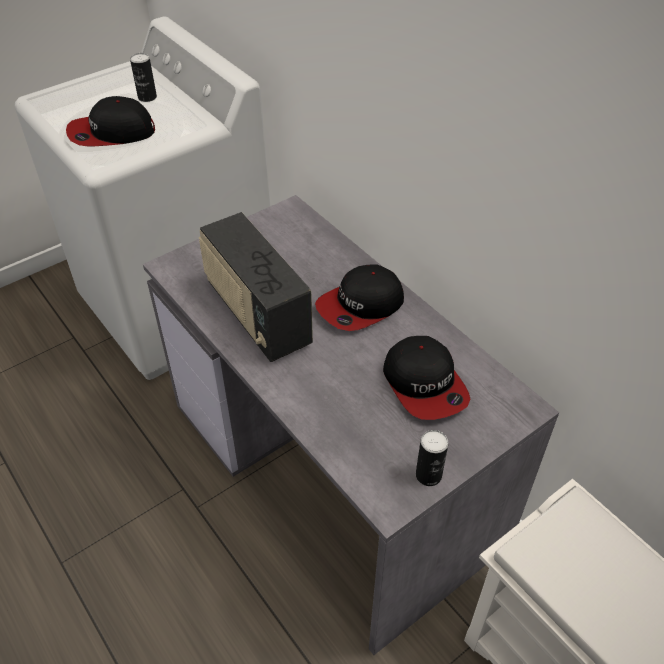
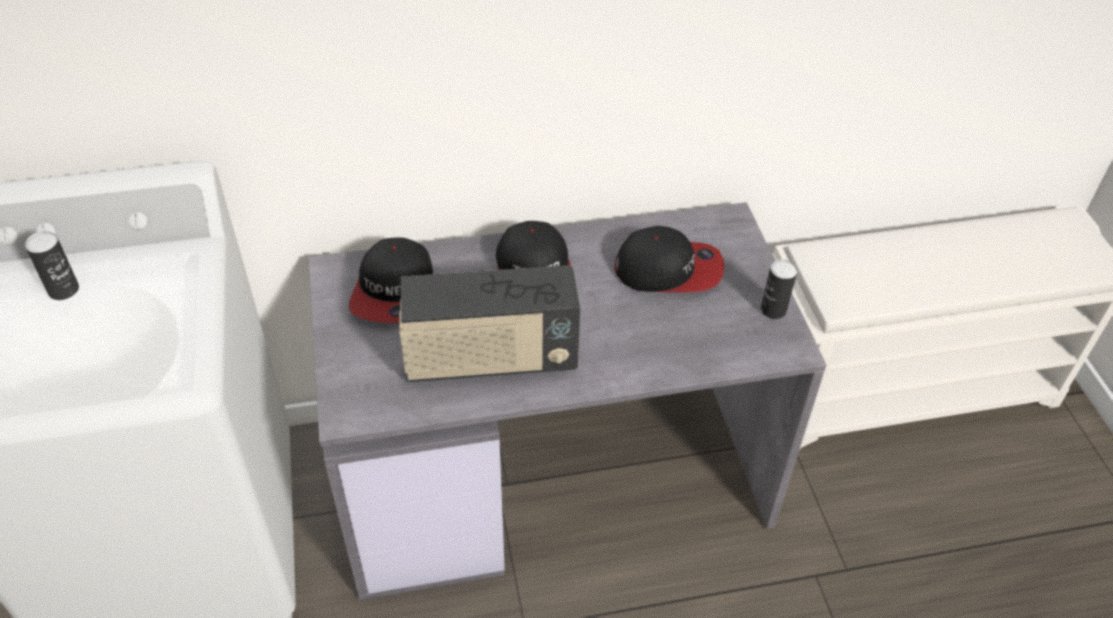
camera: 65 degrees left, 0 degrees up
(111, 133) = (118, 350): cap -> cap (394, 290)

